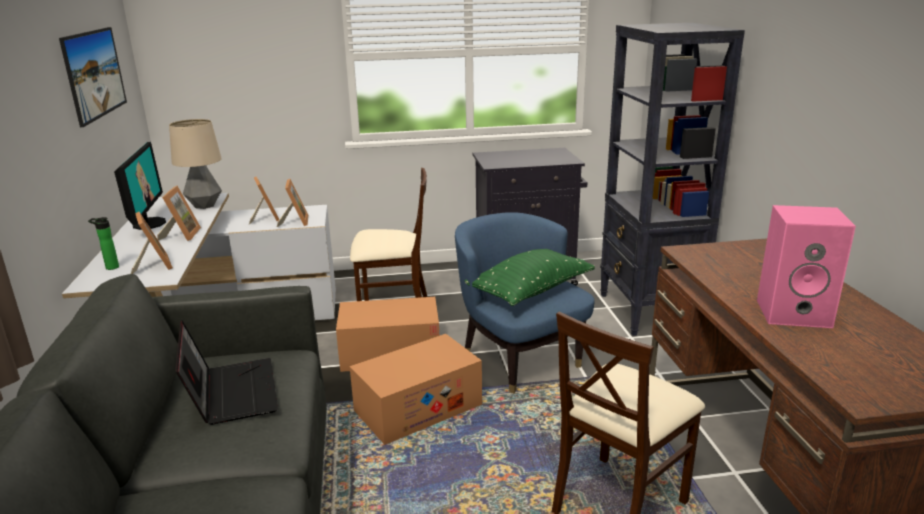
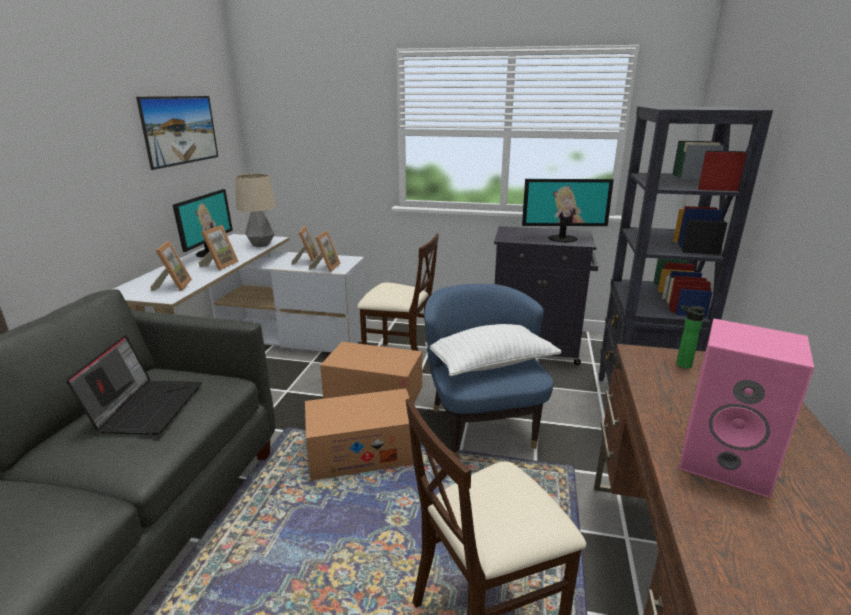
camera: 20 degrees right, 0 degrees up
(110, 267) = (146, 282): bottle -> bottle (681, 364)
(530, 291) = (491, 363): green pillow -> white pillow
(546, 158) = (562, 238): none -> monitor

